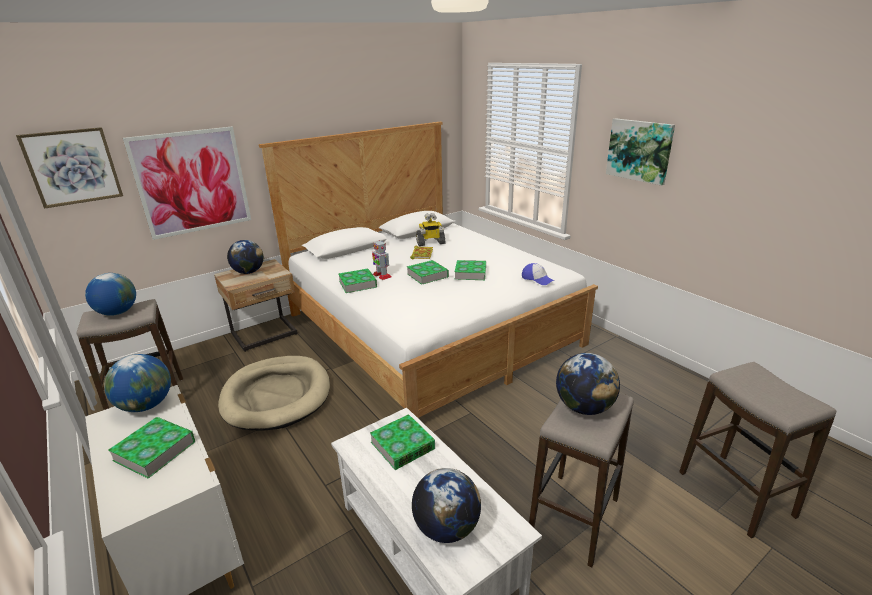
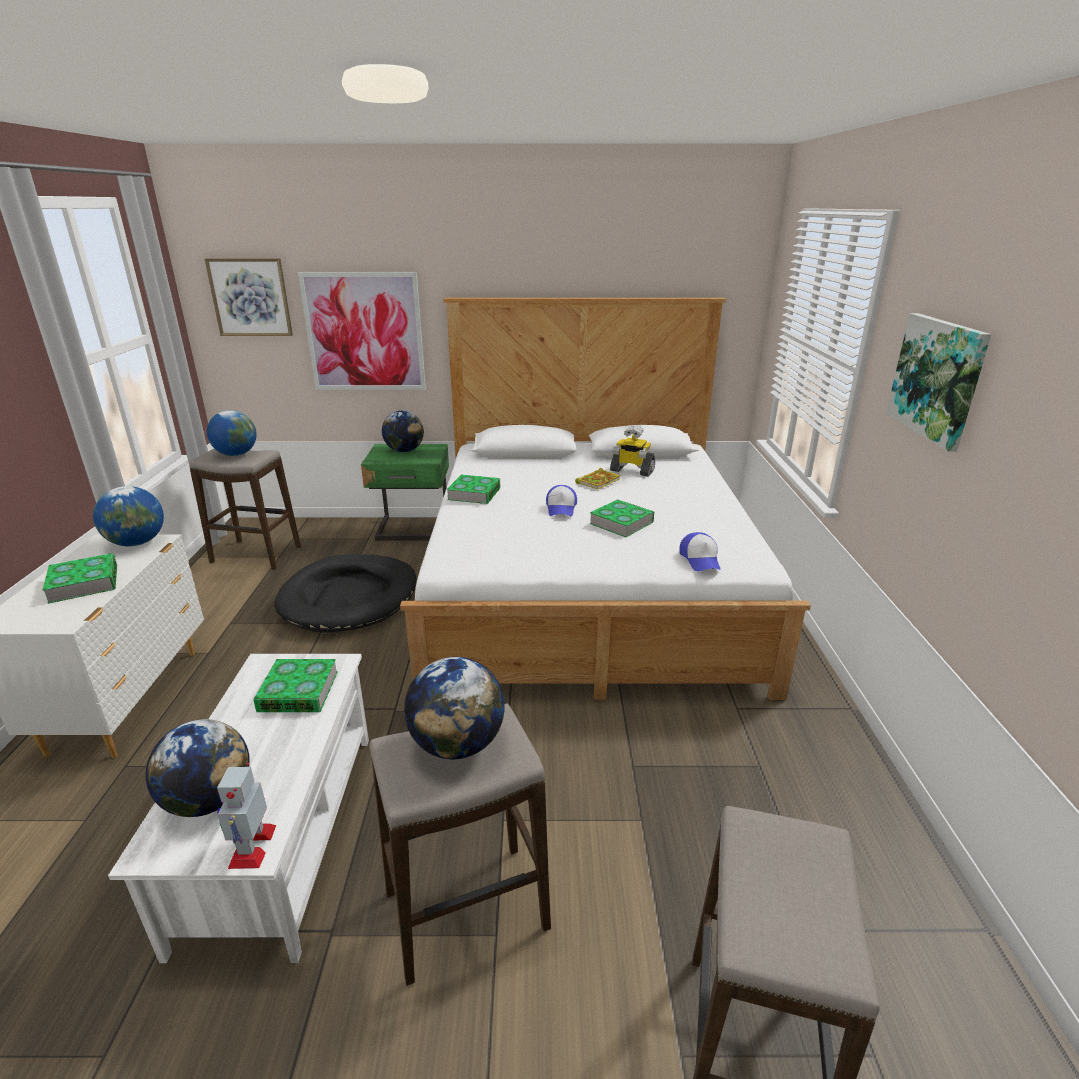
camera: 35 degrees right, 0 degrees up
(265, 335) = (413, 531): beige nightstand -> green nightstand
(276, 395) = (349, 597): beige dog bed -> black dog bed
(382, 275) = (513, 492): toy robot -> toy robot (252, 846)
(427, 275) = (561, 508): book -> cap

